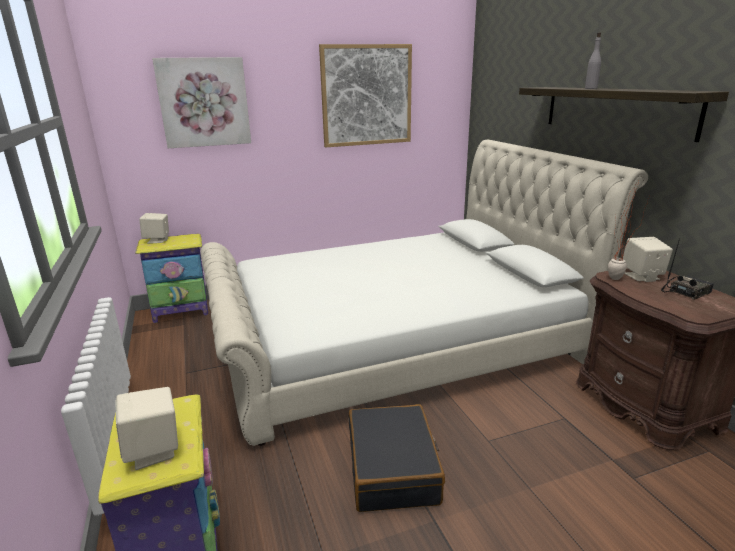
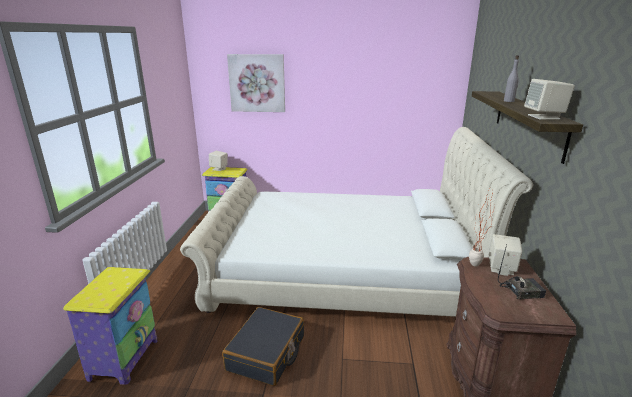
camera: 25 degrees right, 0 degrees up
(154, 451) = (102, 292): beige speaker -> beige speaker (544, 117)
(366, 95) = (374, 83): picture -> none

